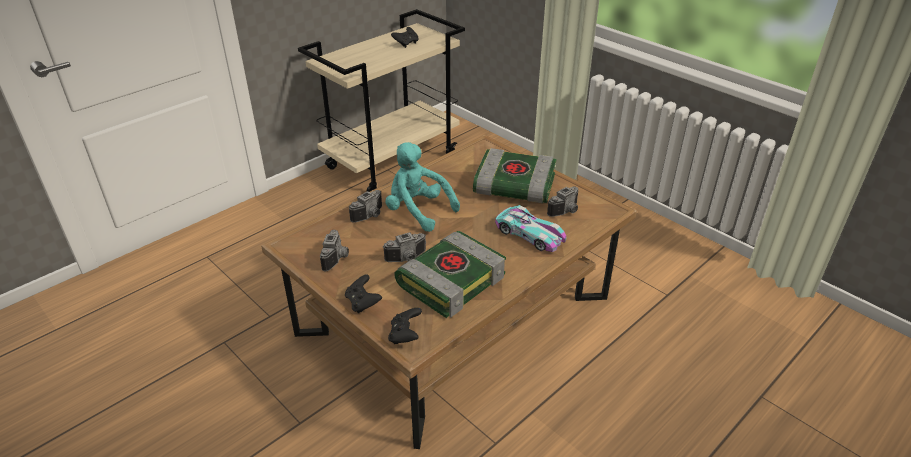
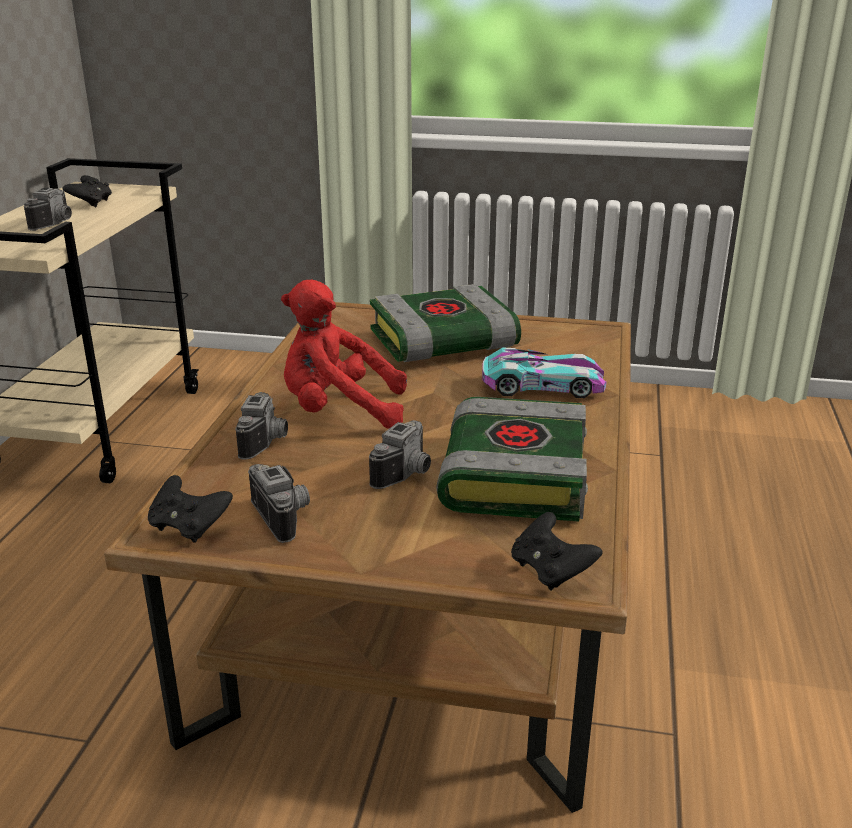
camera: 35 degrees left, 10 degrees down
(363, 303) = (419, 558): black game controller -> black game controller (189, 527)
(418, 211) = (339, 412): turquoise plush toy -> red plush toy
(566, 211) = (550, 348): camera -> camera (57, 224)

